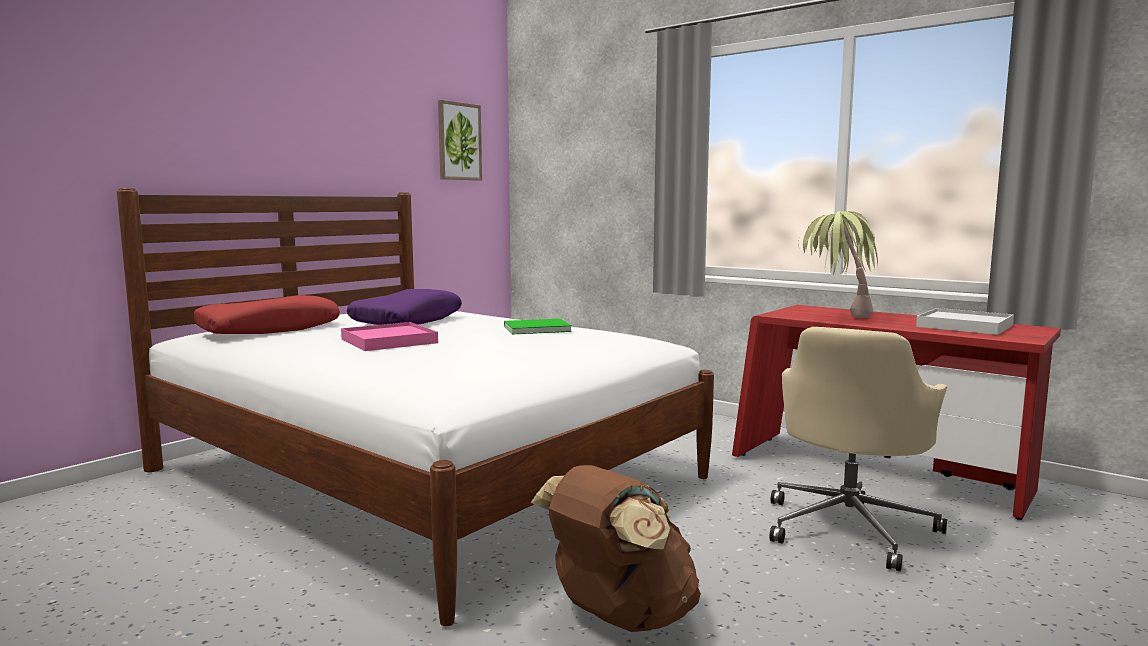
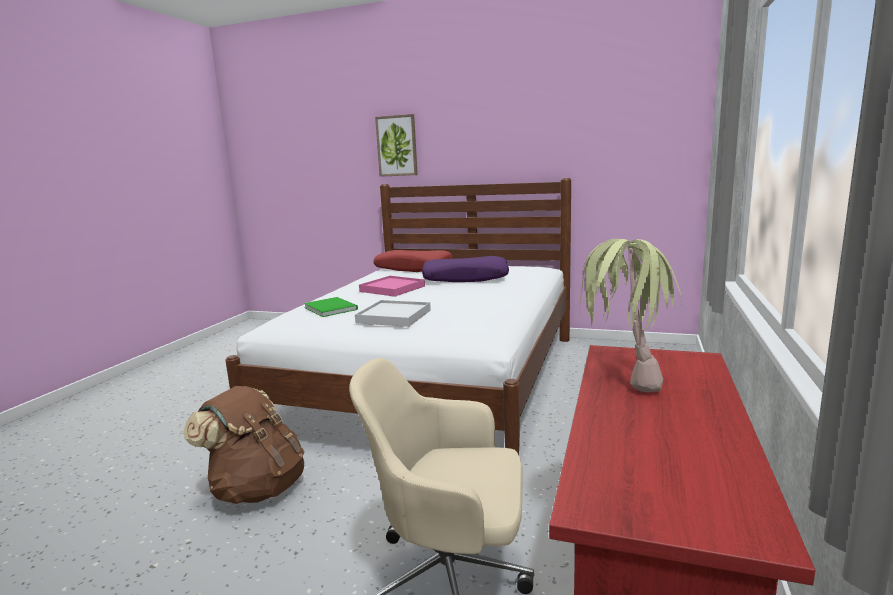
camera: 70 degrees right, 5 degrees up
(459, 141) = (641, 128): picture -> picture (397, 146)
(535, 329) = (472, 303): green book -> green book (331, 308)
(965, 326) = (672, 460): white tray -> white tray (393, 316)

